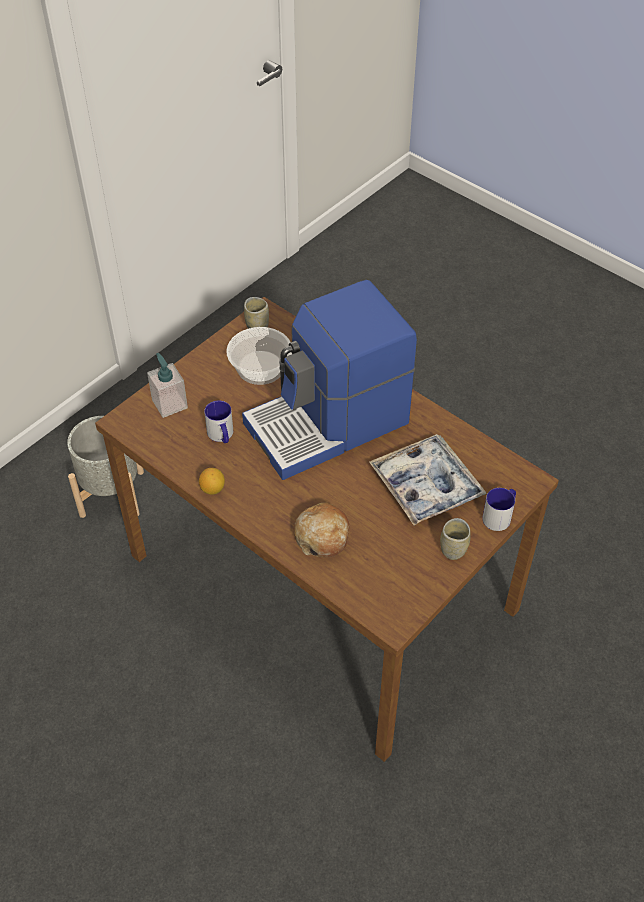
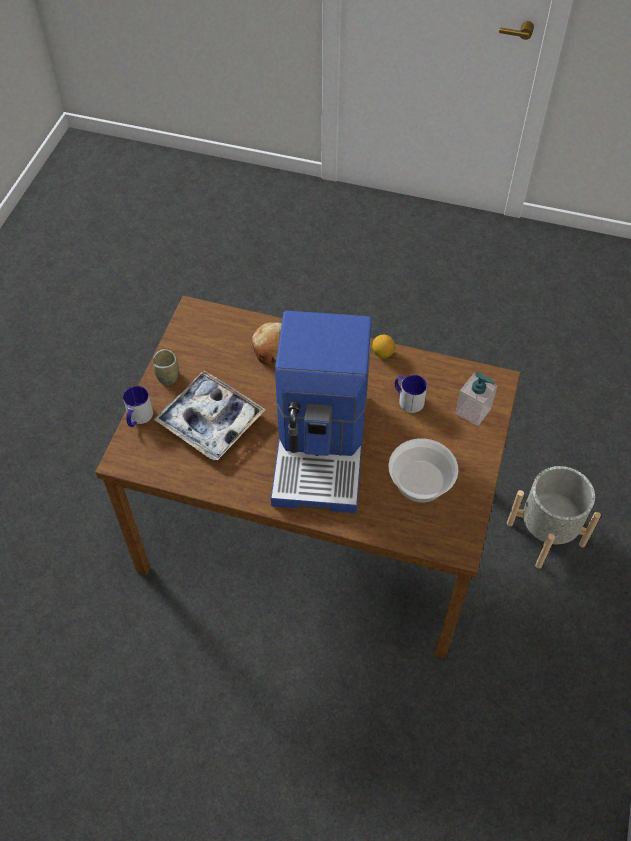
camera: 155 degrees right, 5 degrees up
(257, 326) = (457, 529): cup -> none
(329, 424) = (322, 446): coffee machine -> coffee machine turned 150 degrees clockwise

